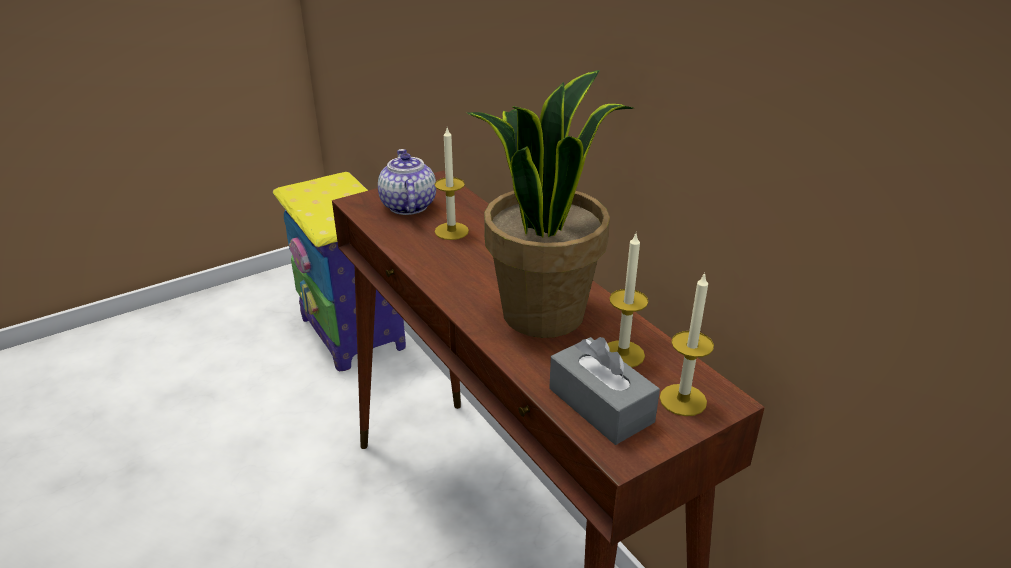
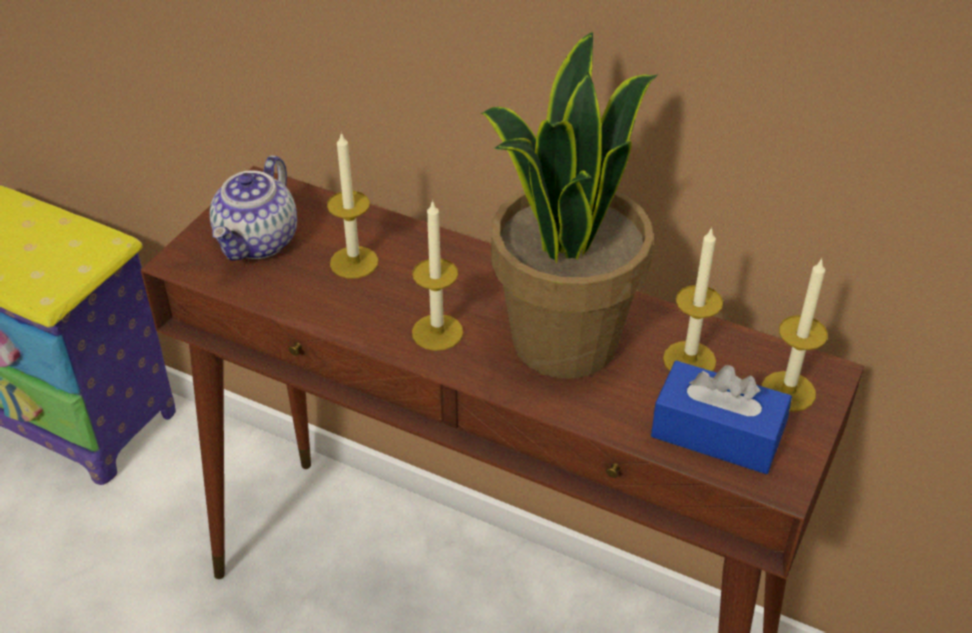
camera: 30 degrees left, 10 degrees up
(407, 206) = (258, 242): teapot -> teapot turned 120 degrees counterclockwise
(465, 281) = (437, 332): none -> candle
(600, 405) = (717, 433): grey tissue box -> blue tissue box

